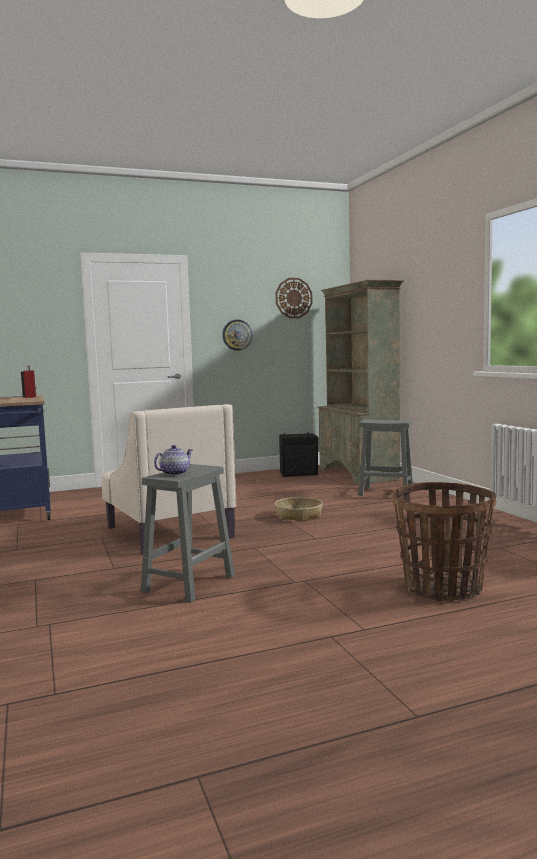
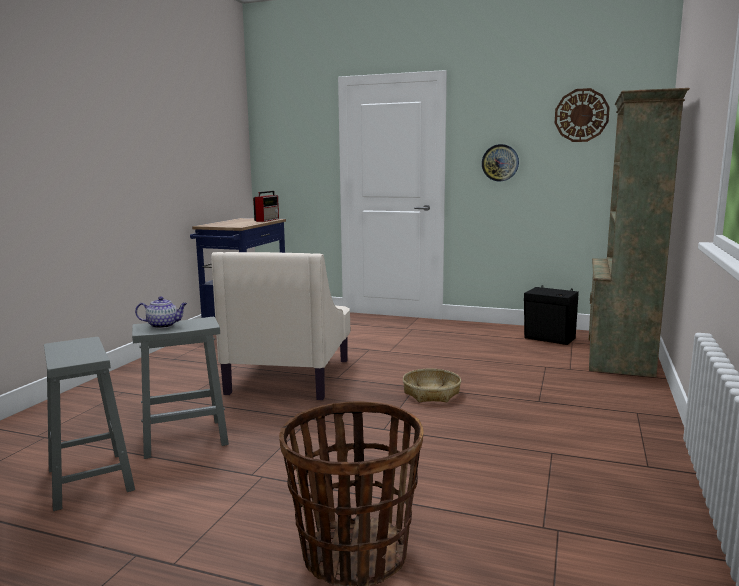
camera: 40 degrees right, 5 degrees up
(387, 492) = (596, 392): grey stool -> grey stool (91, 480)

